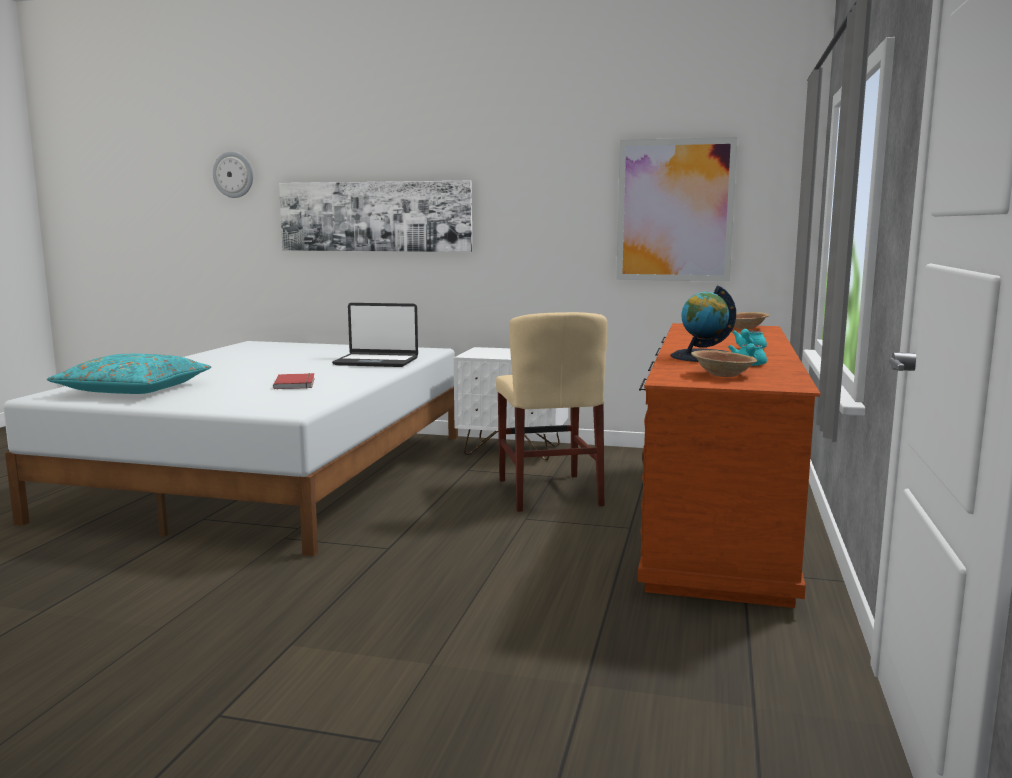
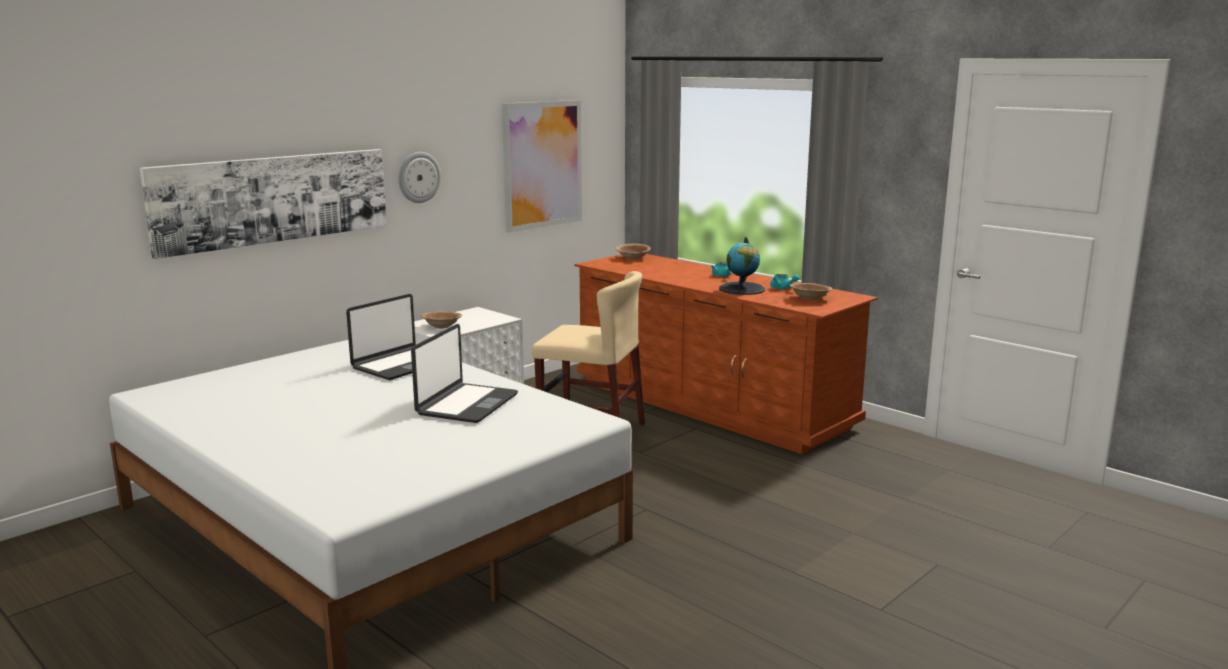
camera: 60 degrees left, 5 degrees up
(134, 390) = (379, 469): turquoise pillow -> none
(233, 174) = (56, 160): wall clock -> wall clock (418, 177)
(296, 383) = (466, 404): red book -> laptop
(490, 353) = (442, 326): none -> brown bowl

